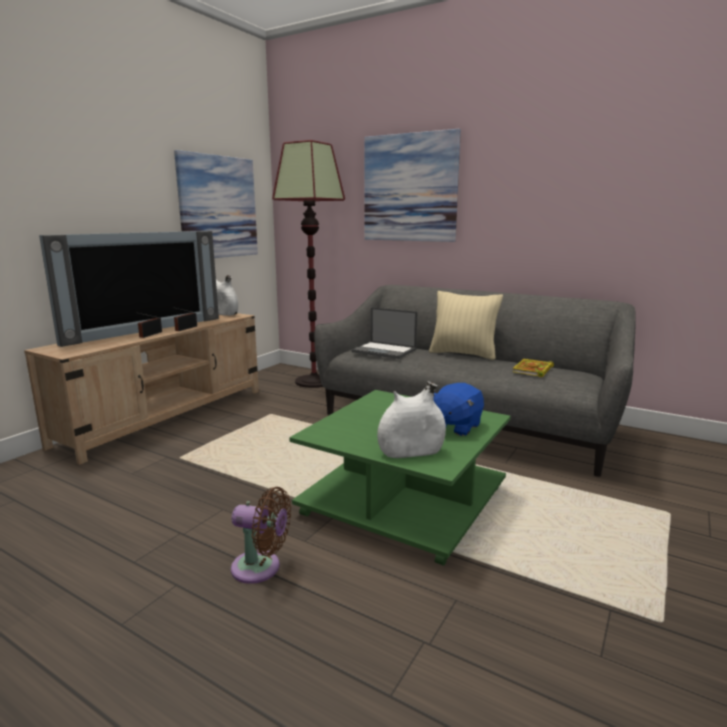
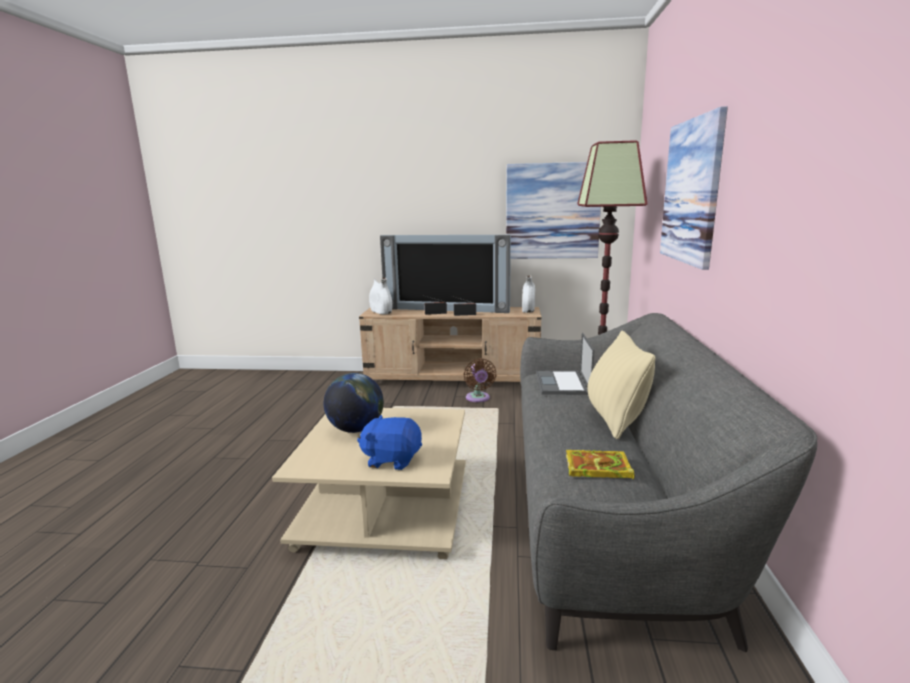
camera: 65 degrees right, 0 degrees up
(260, 568) = (270, 477): brown fan -> brown fan (478, 398)
(373, 432) = (356, 430): none -> globe
(406, 501) = (386, 510): green coffee table -> beige coffee table
(411, 452) = (321, 451): white vase -> white vase (381, 312)

